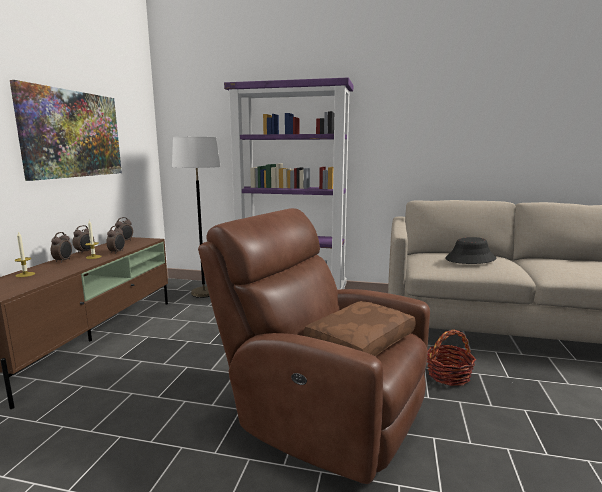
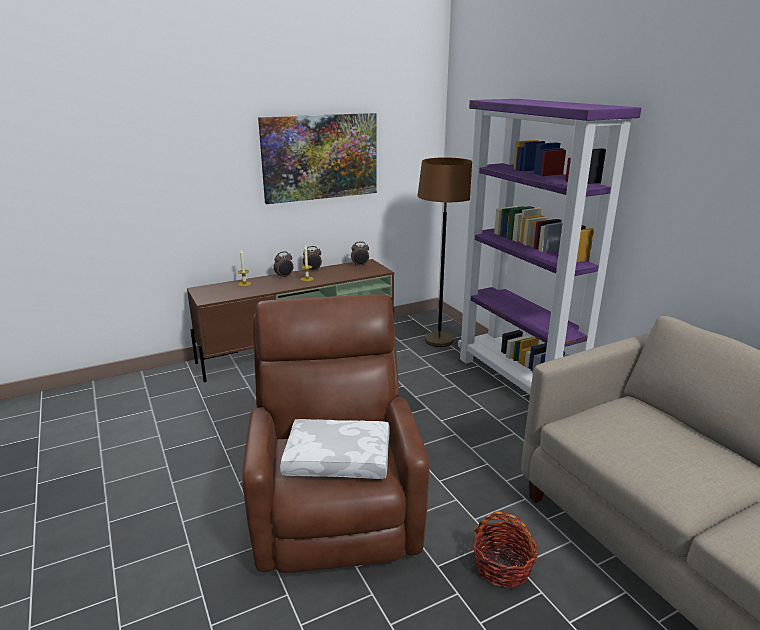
camera: 50 degrees right, 10 degrees up
(117, 252) = (329, 279): alarm clock -> none
(204, 293) = (439, 340): white floor lamp -> brown floor lamp
(359, 340) = (339, 458): brown pillow -> white pillow
(470, 259) = (657, 443): black hat -> none

